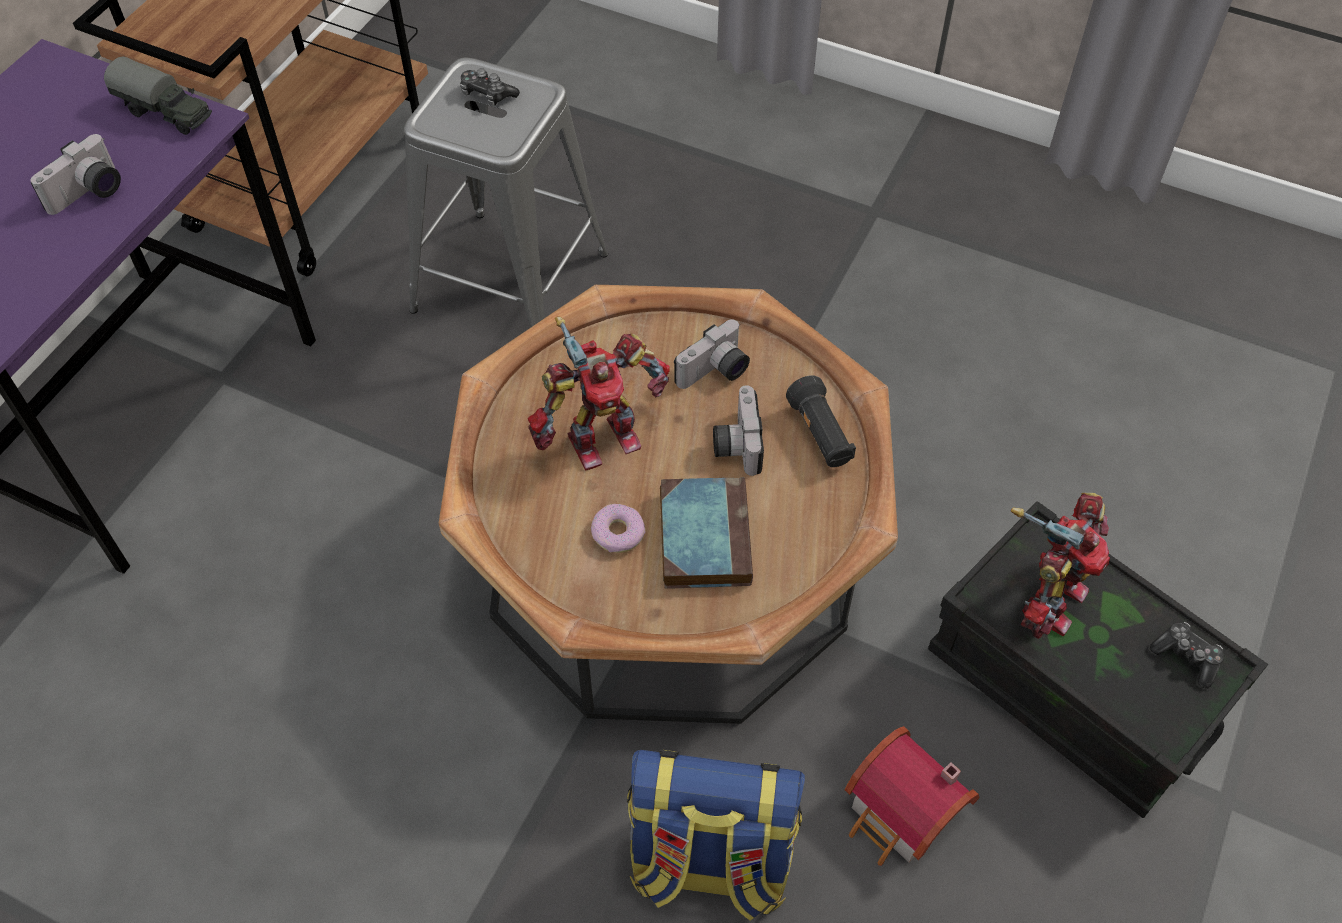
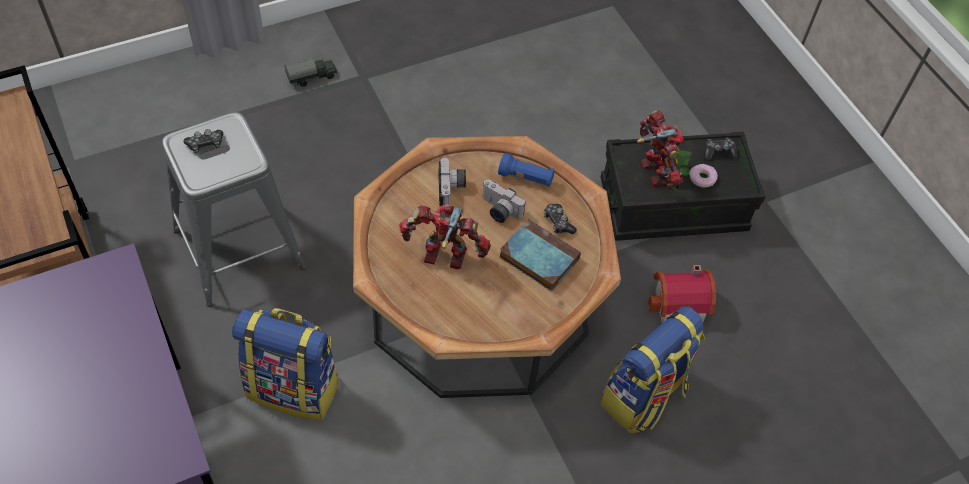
camera: 55 degrees left, 0 degrees up
(89, 194) = (114, 350): camera -> none
(166, 113) = (88, 279): toy truck -> toy truck (312, 77)
(375, 464) = (294, 388): none -> backpack
(601, 437) = (445, 258): toy robot -> toy robot turned 90 degrees counterclockwise
(618, 533) = (505, 288): donut -> donut (702, 178)
(787, 520) = (558, 222): none -> game controller
(820, 434) = (526, 178): black flashlight -> blue flashlight

